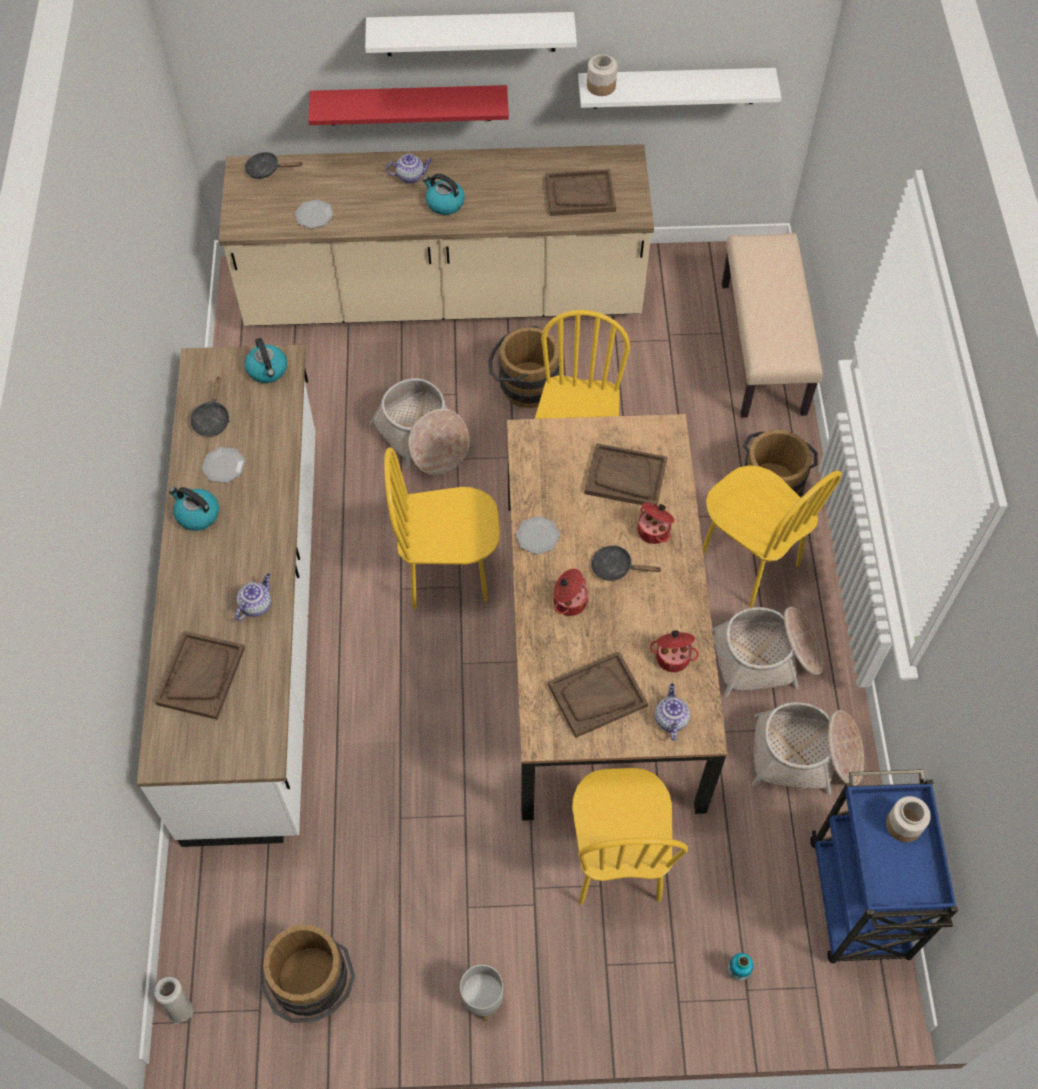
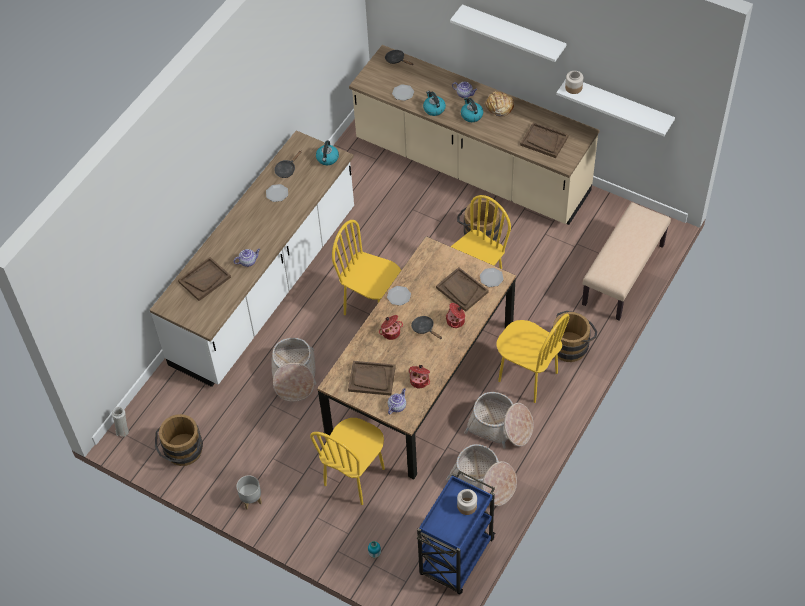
camera: 35 degrees right, 5 degrees down
(197, 514) = (250, 209): kettle -> kettle (434, 109)
(410, 105) = (479, 56): red shelf -> none
(423, 438) = (407, 235): basket -> basket (294, 375)
(476, 174) = (499, 107): none -> bread
(654, 436) = (491, 278): none -> plate
(748, 562) = (527, 377): yellow chair -> yellow chair turned 45 degrees counterclockwise

